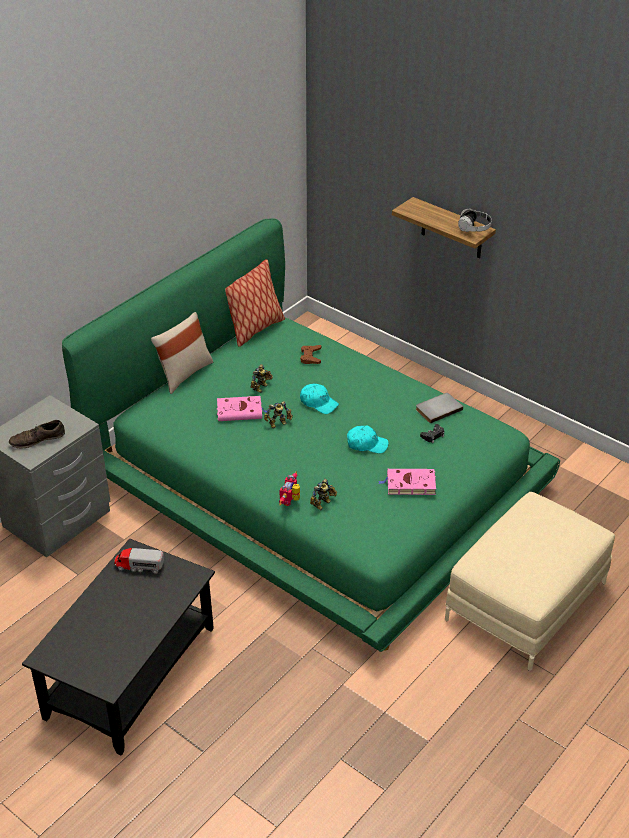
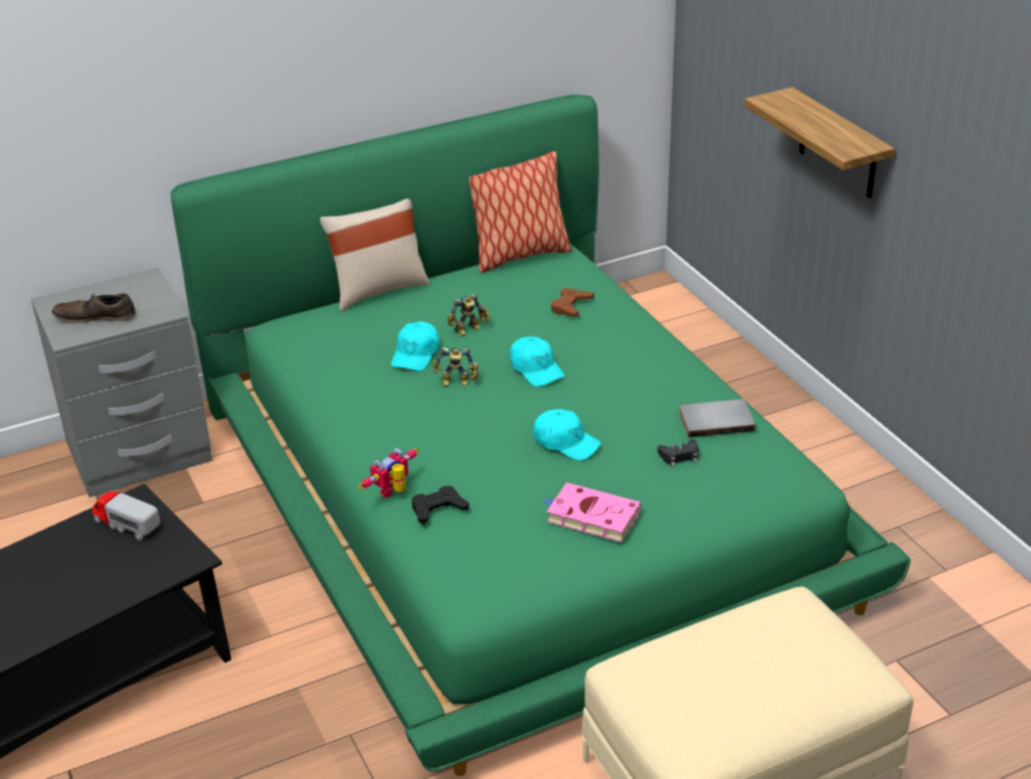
camera: 25 degrees right, 5 degrees down
(241, 411) = (416, 354): pink book -> turquoise cap
(323, 504) = (438, 509): toy robot -> black game controller
(474, 228) = (858, 141): headphones -> none

